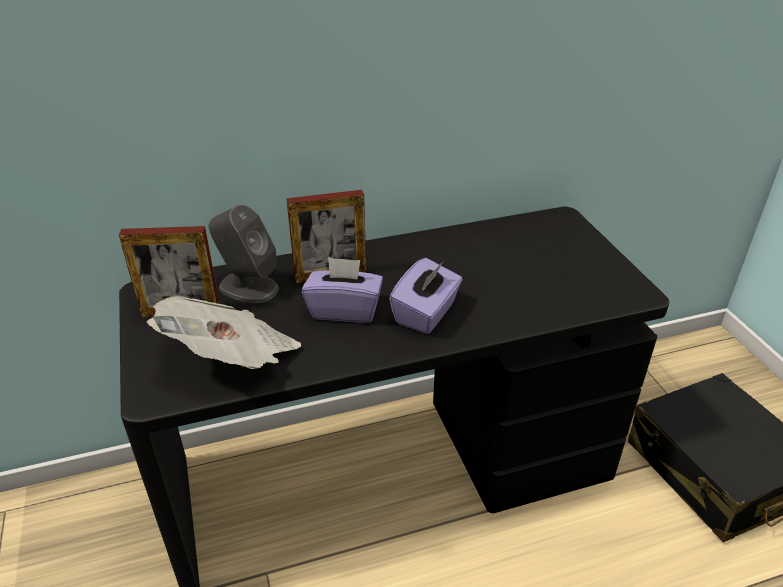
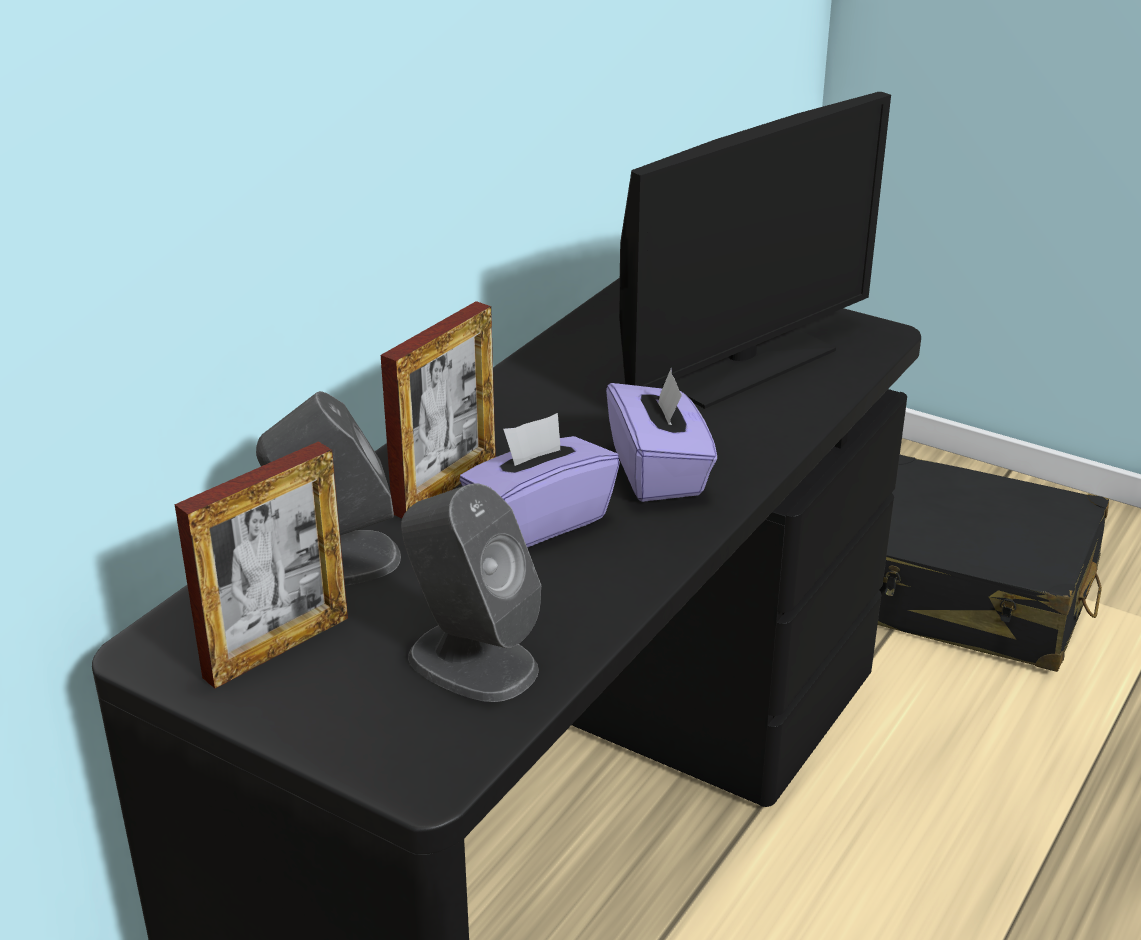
camera: 40 degrees left, 5 degrees down
(233, 358) = (471, 661): newspaper -> grey speaker
(542, 278) = (742, 363): none -> monitor

